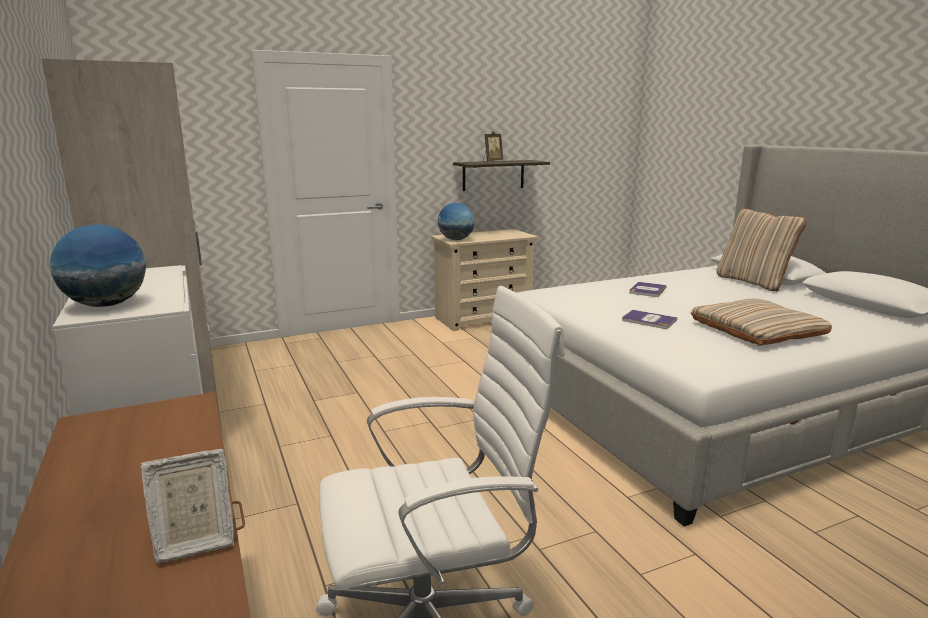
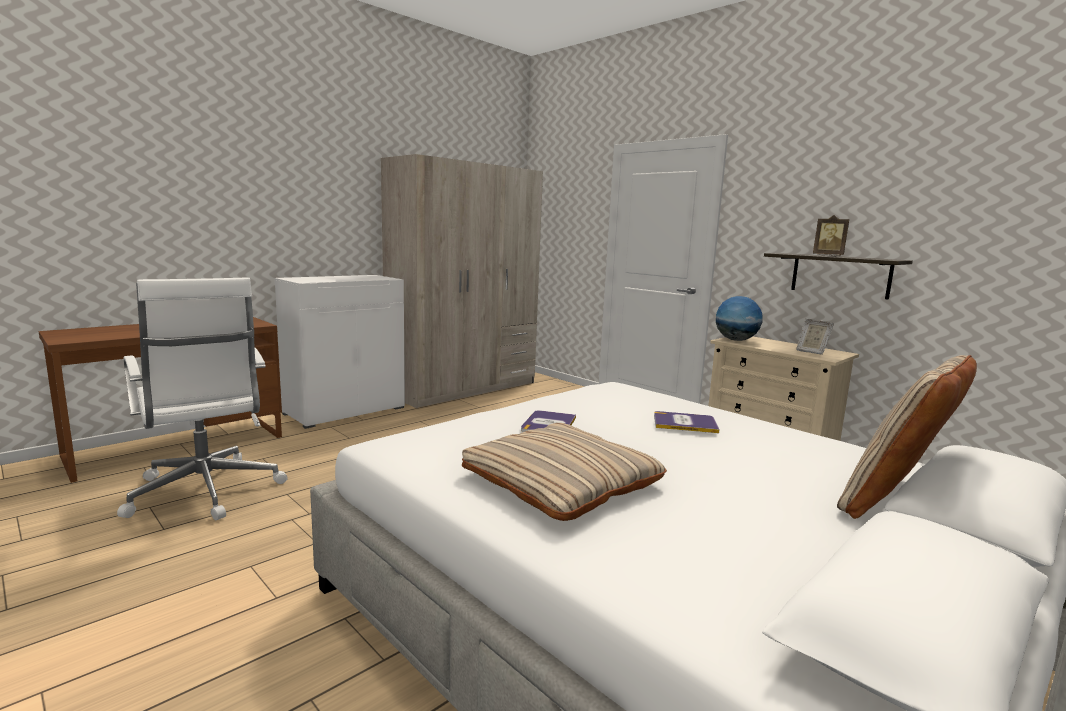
camera: 70 degrees right, 5 degrees down
(106, 305) = (309, 278): globe -> none
(194, 542) = (114, 336): picture frame -> picture frame (811, 352)

